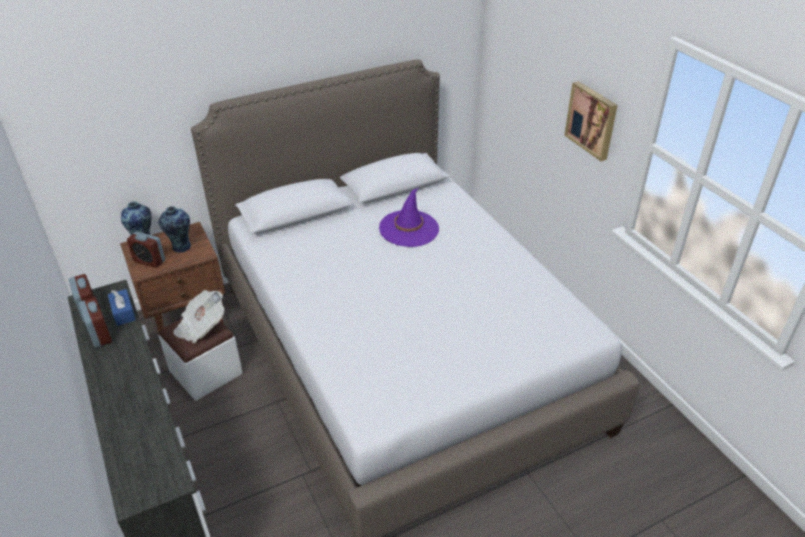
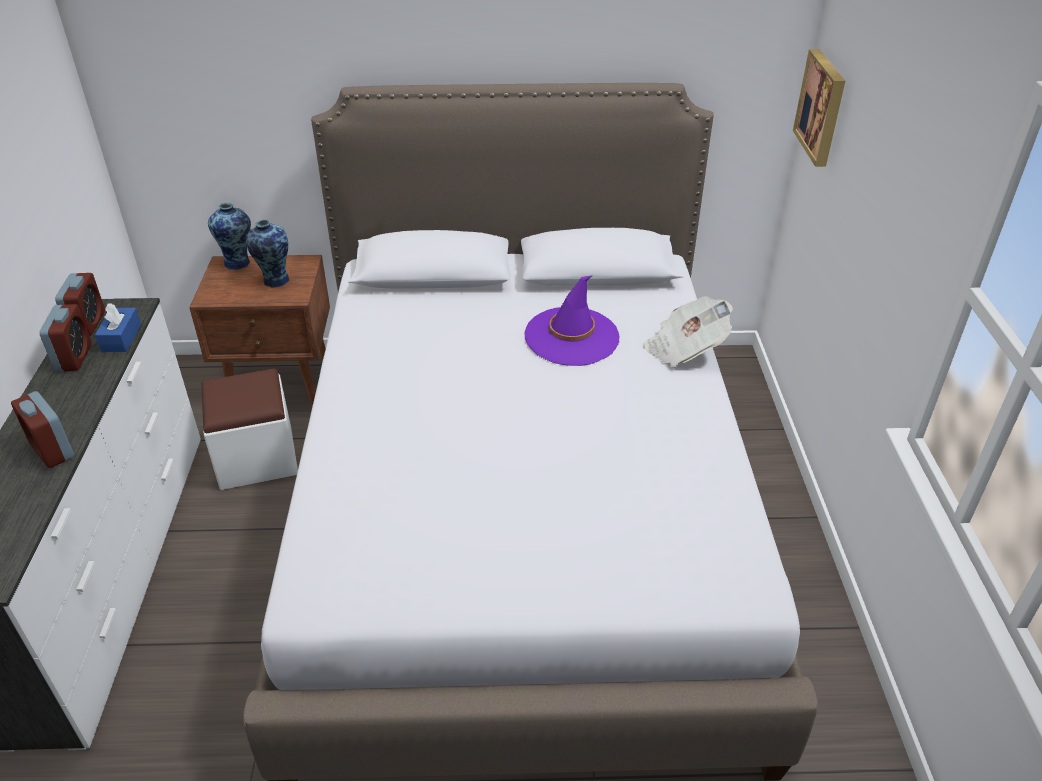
camera: 25 degrees right, 0 degrees up
(149, 261) = (227, 287): alarm clock -> alarm clock (52, 450)
(201, 327) = (250, 392): newspaper -> newspaper (685, 348)
(592, 120) = (904, 228): picture -> picture (822, 107)

